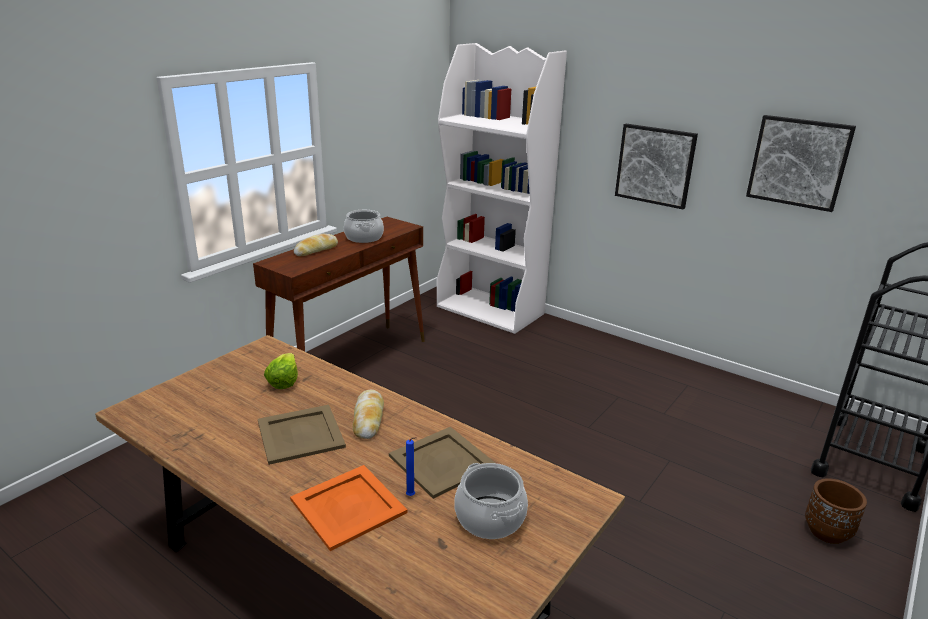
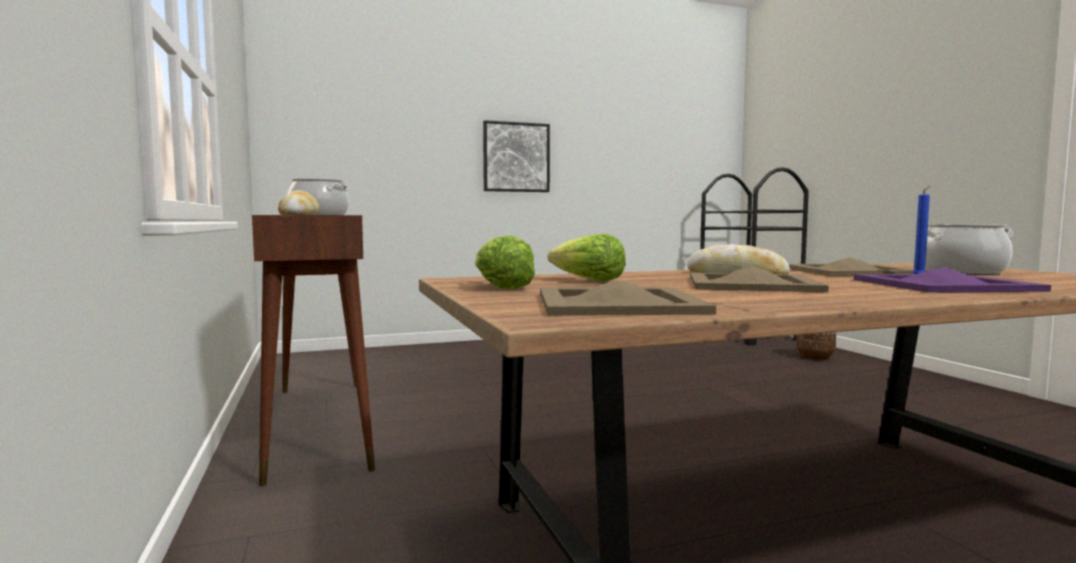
camera: 55 degrees left, 20 degrees down
(181, 414) = (619, 303): none -> beige tray
(232, 369) = (500, 287): none -> lettuce
(348, 505) = (941, 285): orange tray -> purple tray
(491, 310) = (366, 354): white bookcase -> none
(798, 162) = (623, 140): picture -> none

